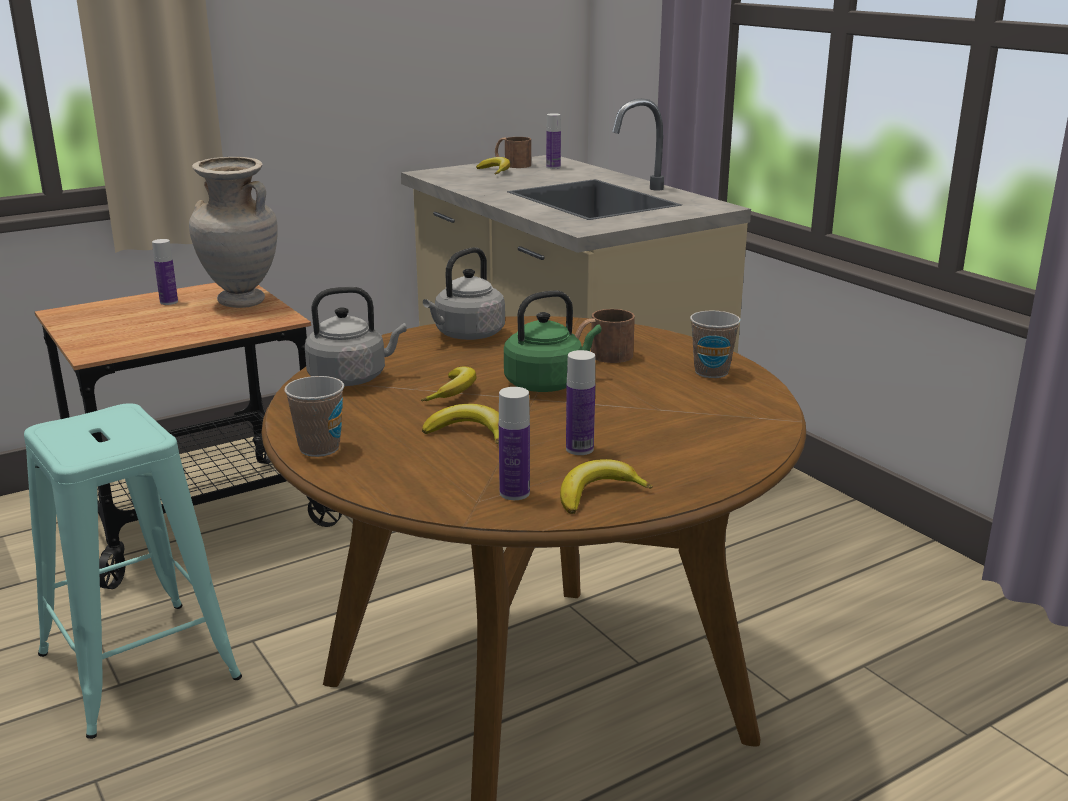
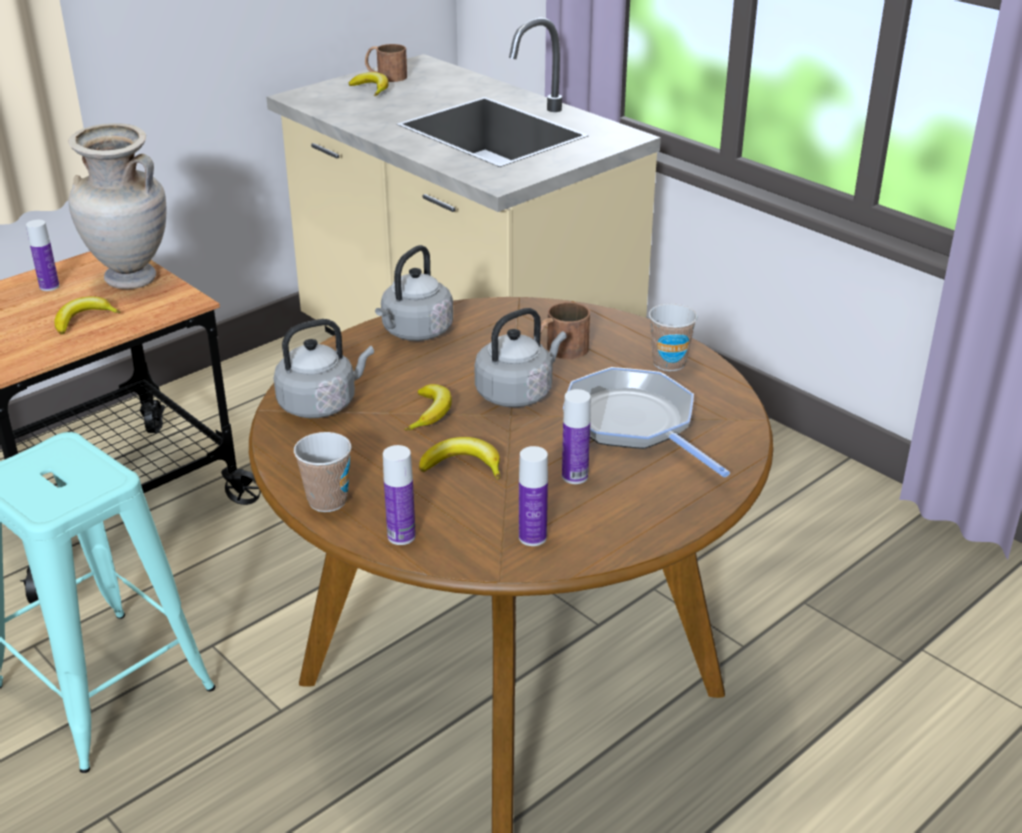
camera: 10 degrees left, 10 degrees up
(547, 383) = (517, 393): green kettle -> grey kettle
(553, 167) = (432, 78): bottle -> bottle (401, 536)
(598, 494) = (608, 530): banana -> banana (84, 320)
(658, 413) = (634, 423): none -> frying pan

